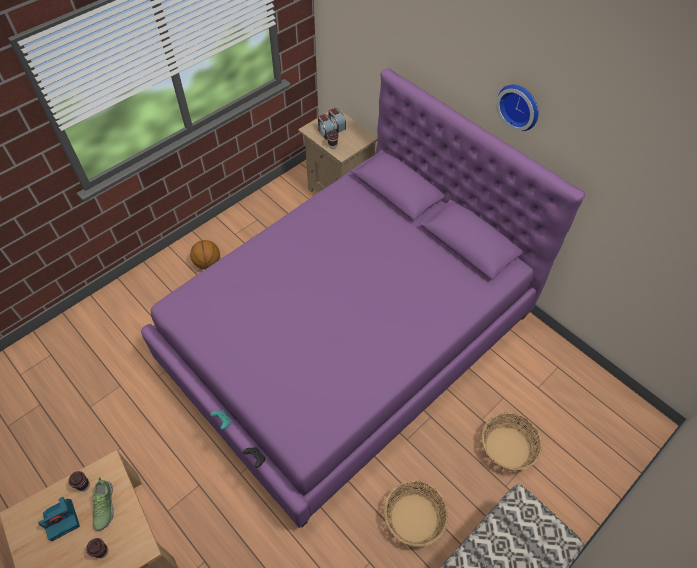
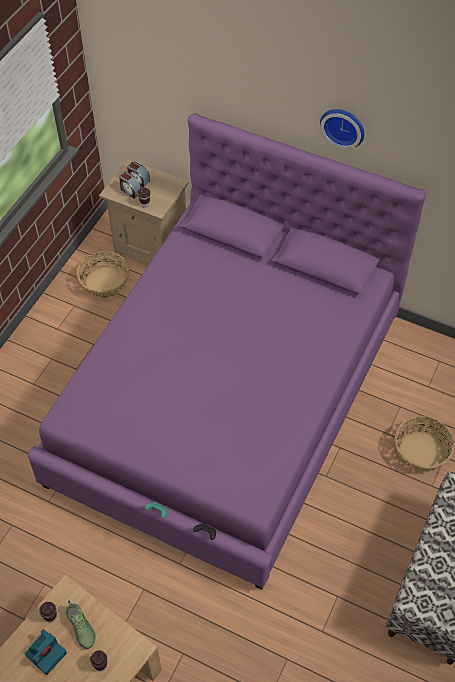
camera: 20 degrees left, 0 degrees up
(207, 263) = (42, 369): basketball -> none
(414, 518) = (361, 544): basket -> basket (105, 283)

